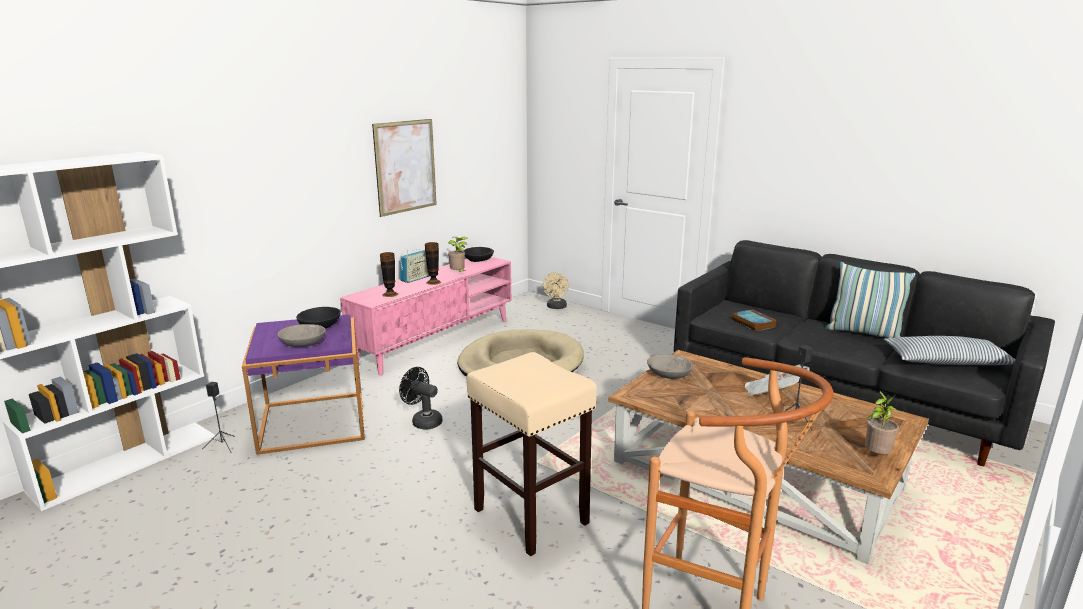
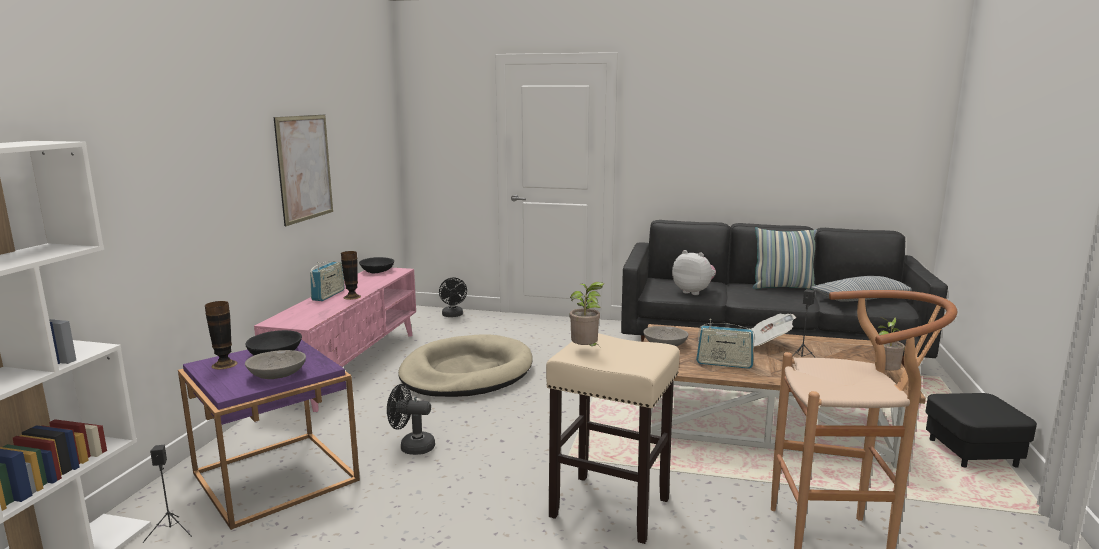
camera: 25 degrees left, 5 degrees down
(390, 294) = (314, 314): vase -> vase (224, 364)
(458, 273) = (370, 286): potted plant -> potted plant (586, 350)
(556, 307) = (453, 315): beige fan -> black fan
(705, 406) = (724, 364): none -> radio
(752, 323) = (693, 292): book -> plush toy
(978, 570) = (972, 453): none -> black ottoman

